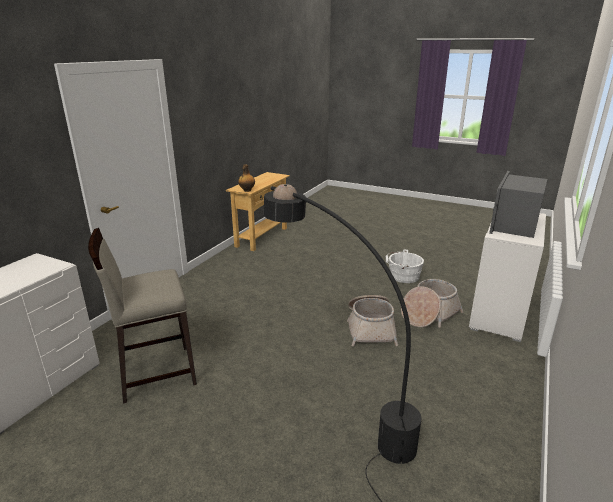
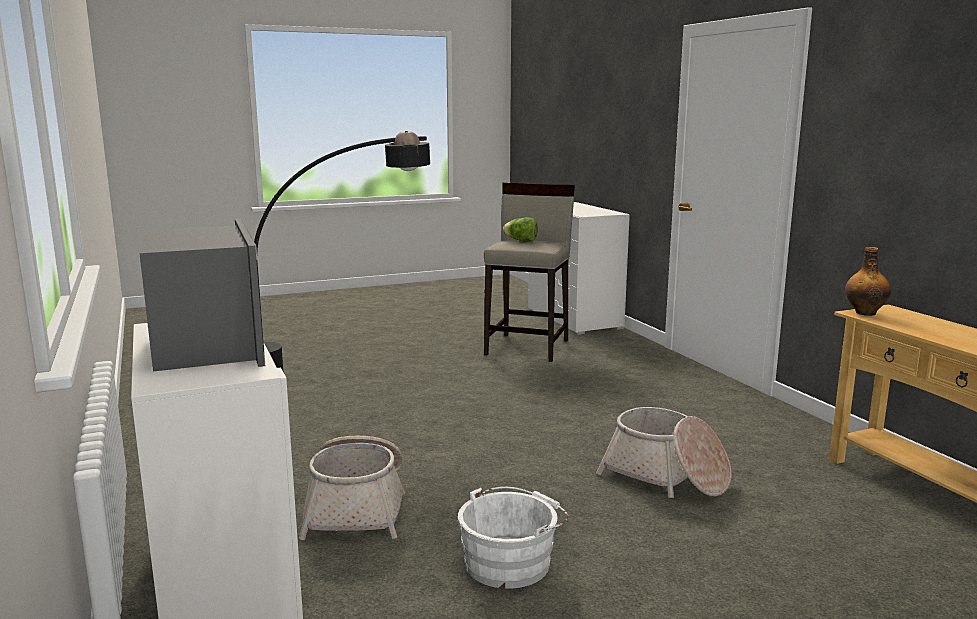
camera: 130 degrees right, 10 degrees down
(144, 289) = (521, 241): none -> lettuce
(370, 328) = (415, 449): basket -> basket (666, 476)

